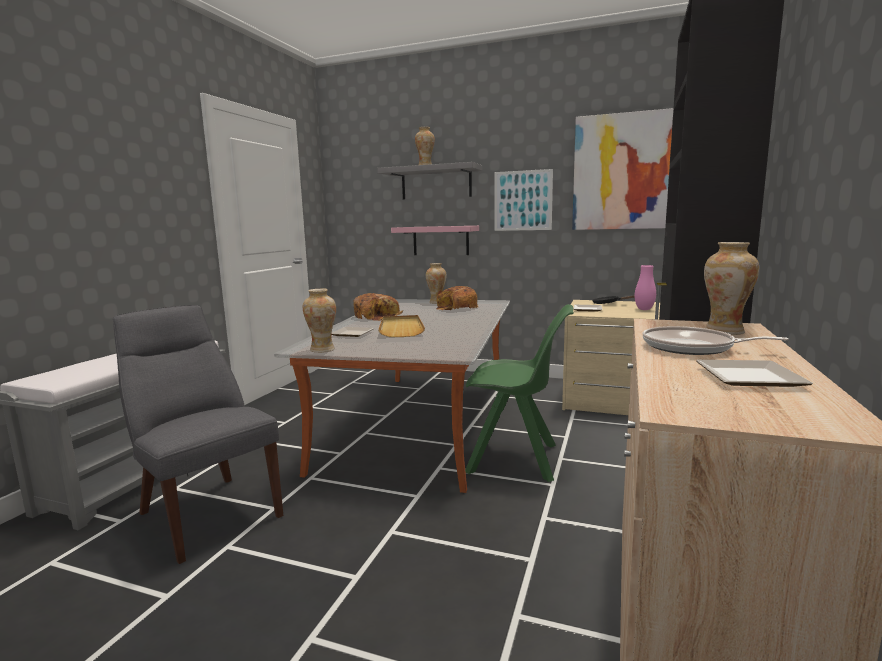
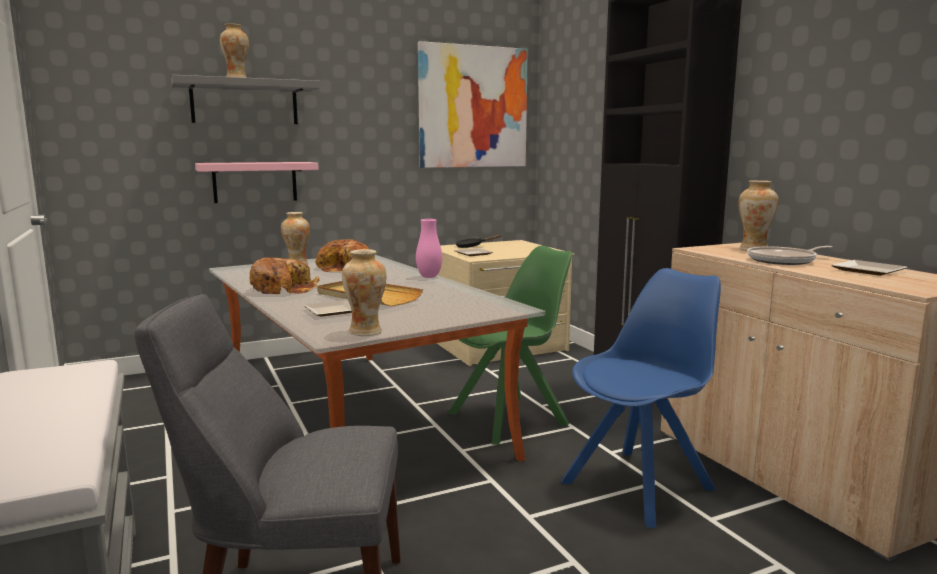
camera: 45 degrees left, 0 degrees up
(514, 554) = (640, 484): none -> blue chair
(523, 200) = (363, 132): picture -> none
(644, 309) = (516, 248): pink vase -> pink vase (429, 277)

